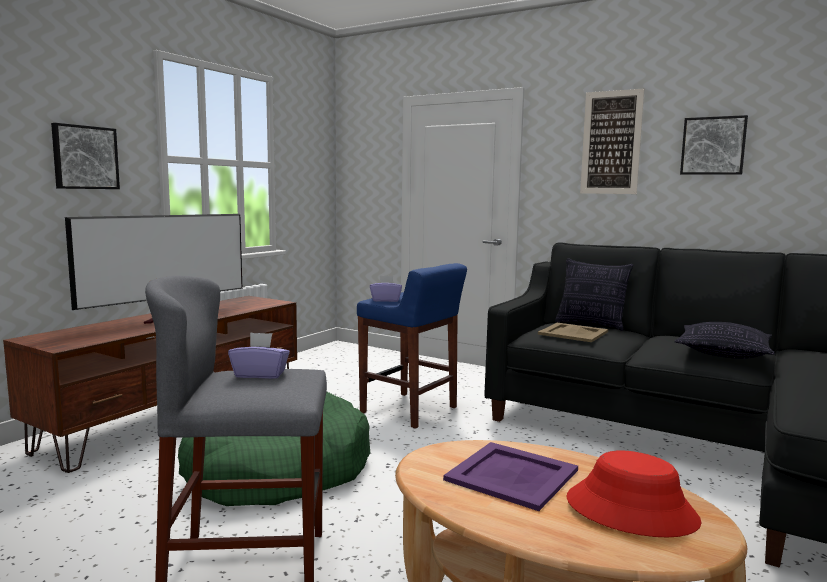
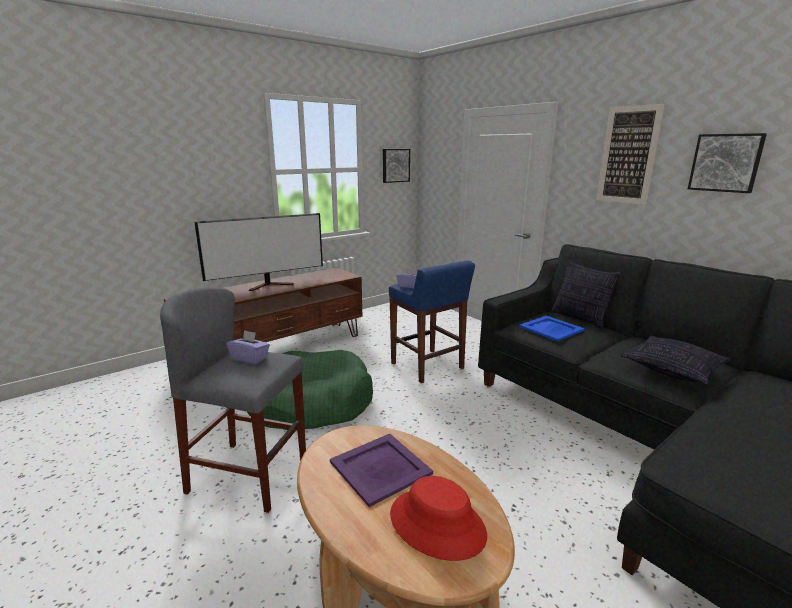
camera: 20 degrees right, 10 degrees up
(85, 157) = (215, 176): picture -> picture (395, 165)
(574, 333) = (552, 328): beige tray -> blue tray

